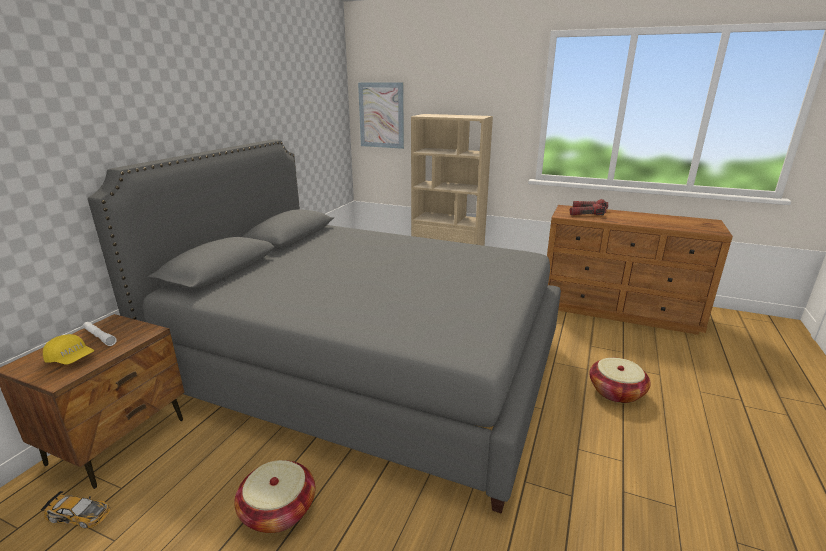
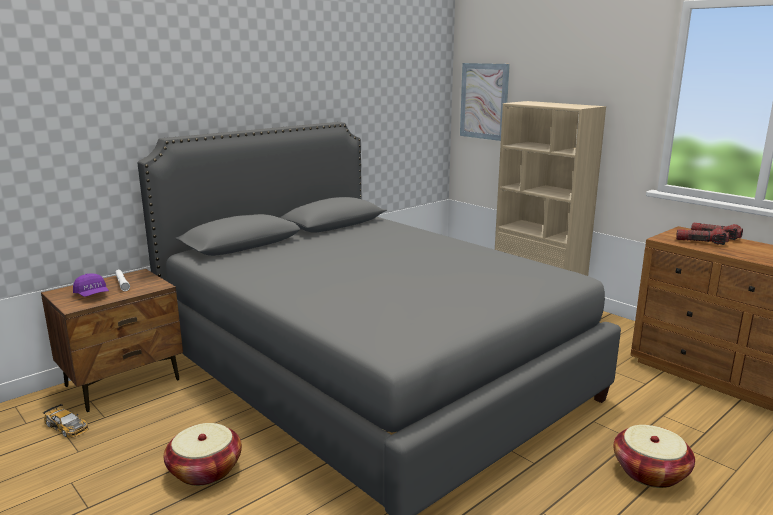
camera: 25 degrees right, 5 degrees down
(71, 359) = (92, 295): yellow cap -> purple cap

